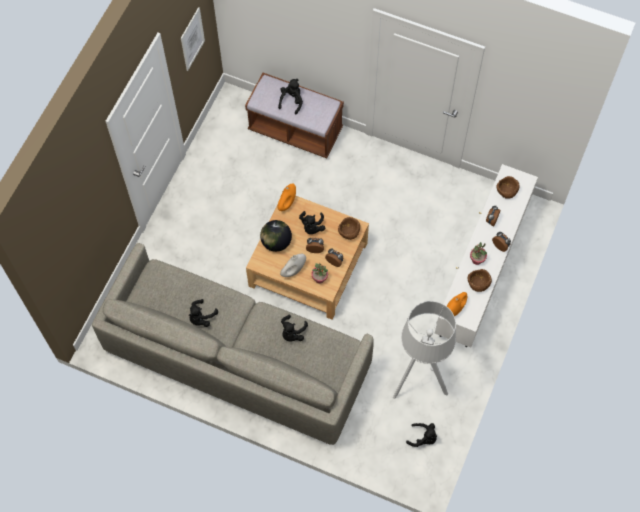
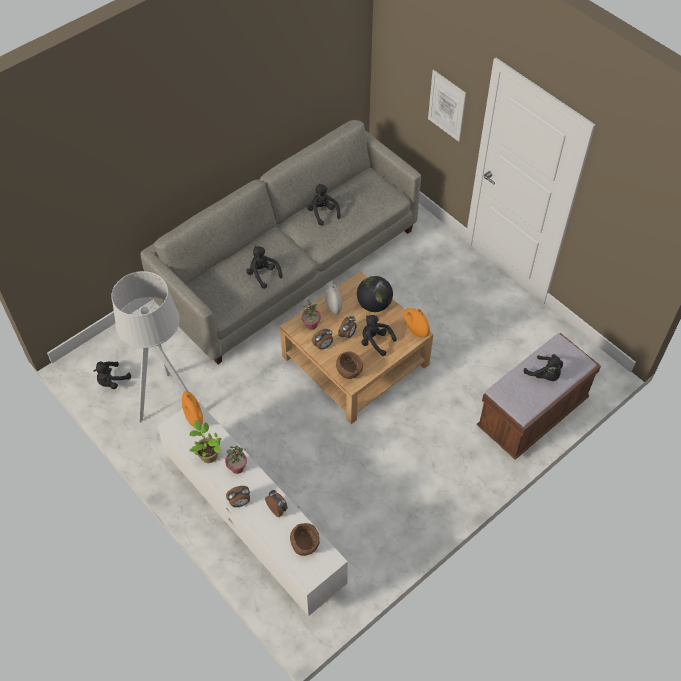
camera: 115 degrees right, 10 degrees down
(192, 39) = (623, 231): picture -> picture (446, 106)
(478, 284) = (208, 454): brown bowl -> potted plant

